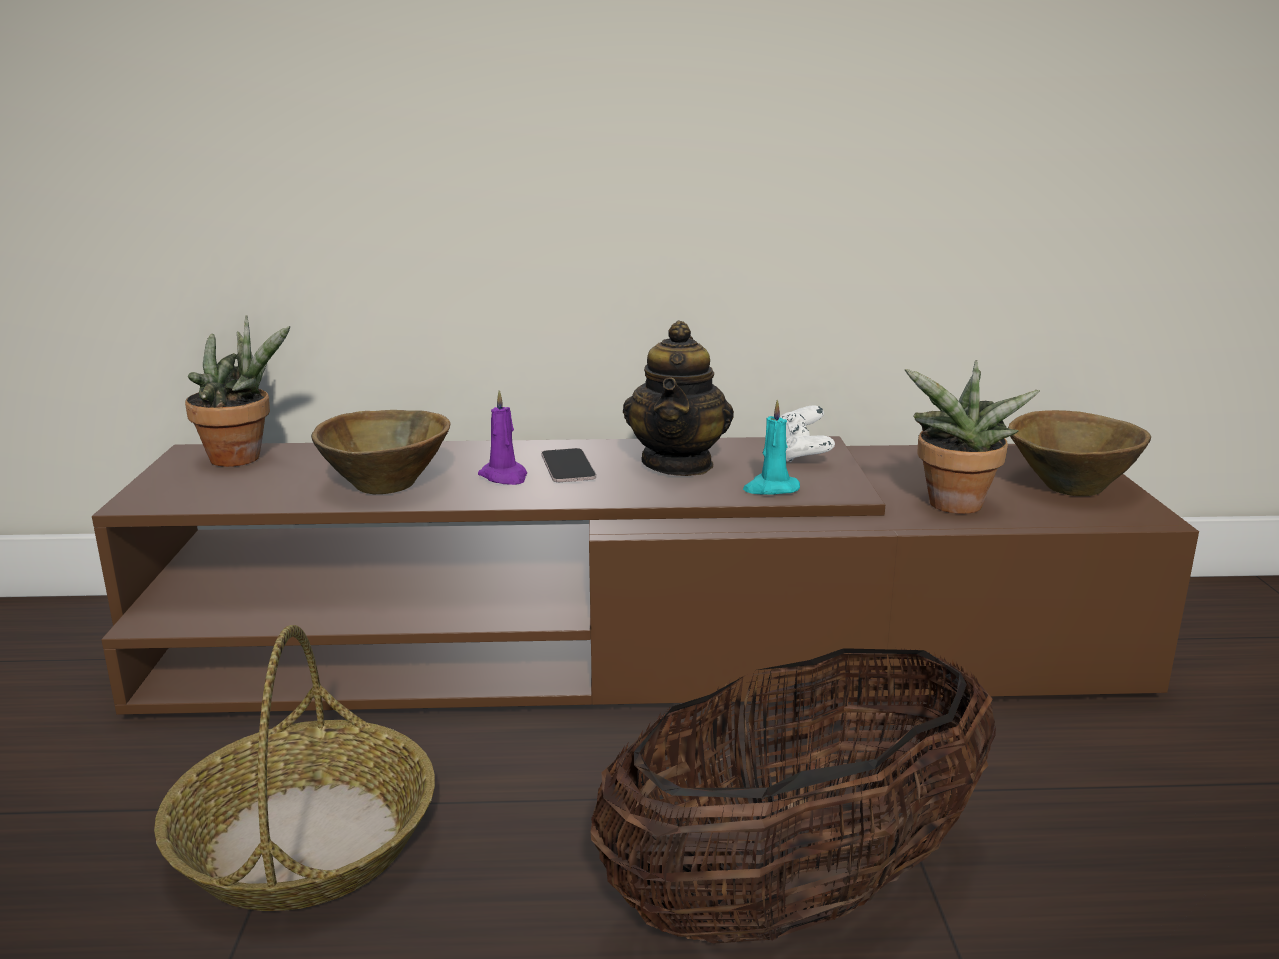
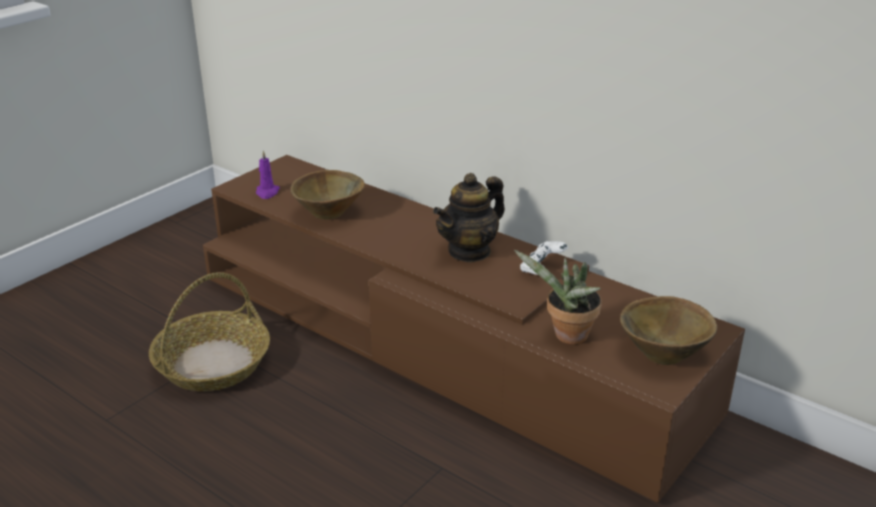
camera: 40 degrees right, 10 degrees up
(243, 458) = (299, 174): potted plant -> none
(504, 477) = (381, 227): purple candle -> purple candle (267, 192)
(568, 467) = (417, 232): phone -> none
(770, 489) = (484, 285): turquoise candle -> none
(797, 894) = (340, 482): basket -> none

